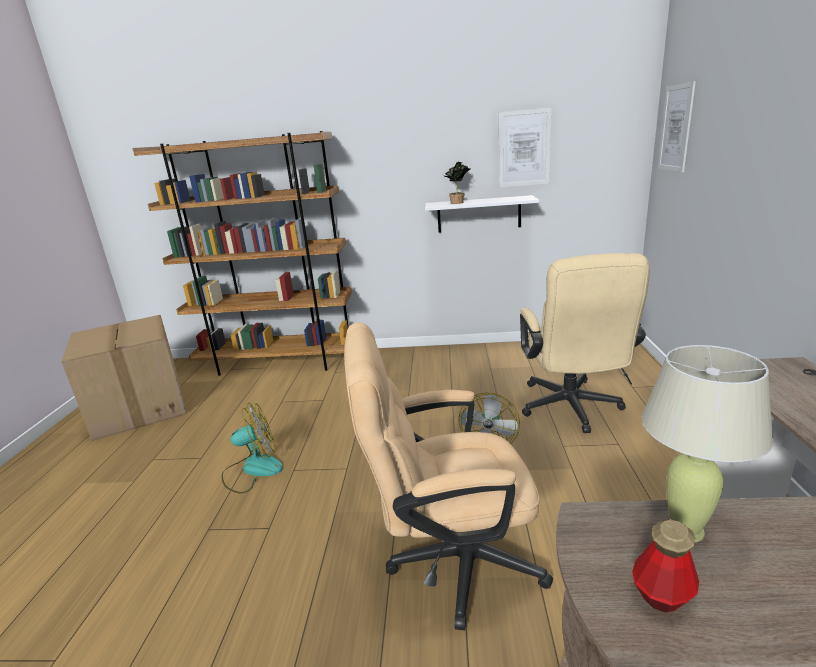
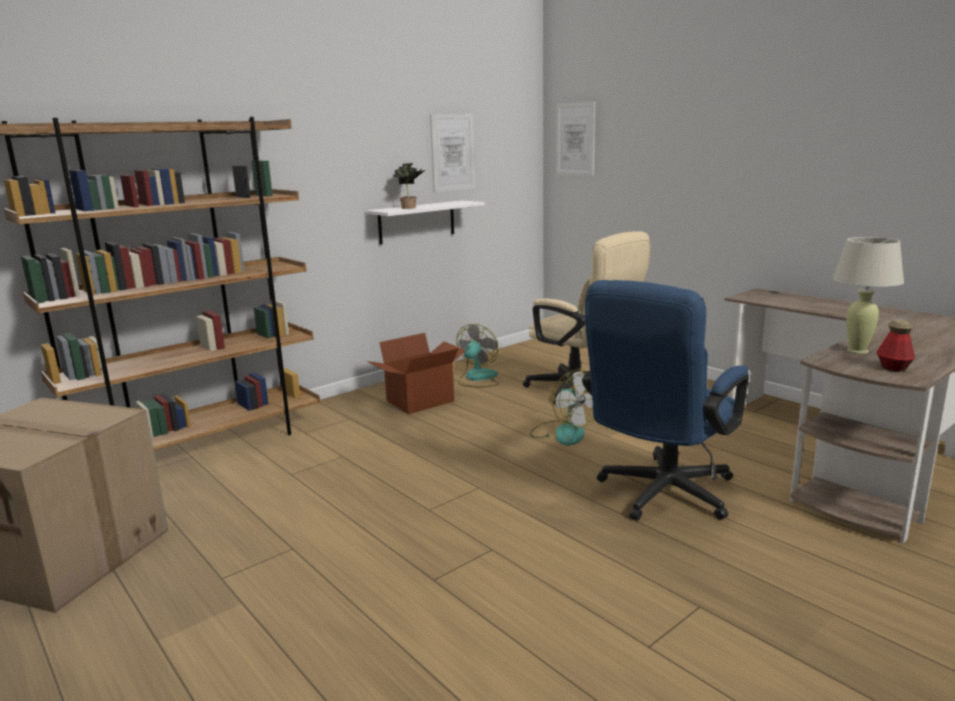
camera: 45 degrees left, 5 degrees down
(252, 469) = (383, 528): fan -> fan (477, 378)
(433, 372) = (420, 402): none -> cardboard box
(451, 561) = (660, 496): beige office chair -> blue office chair

